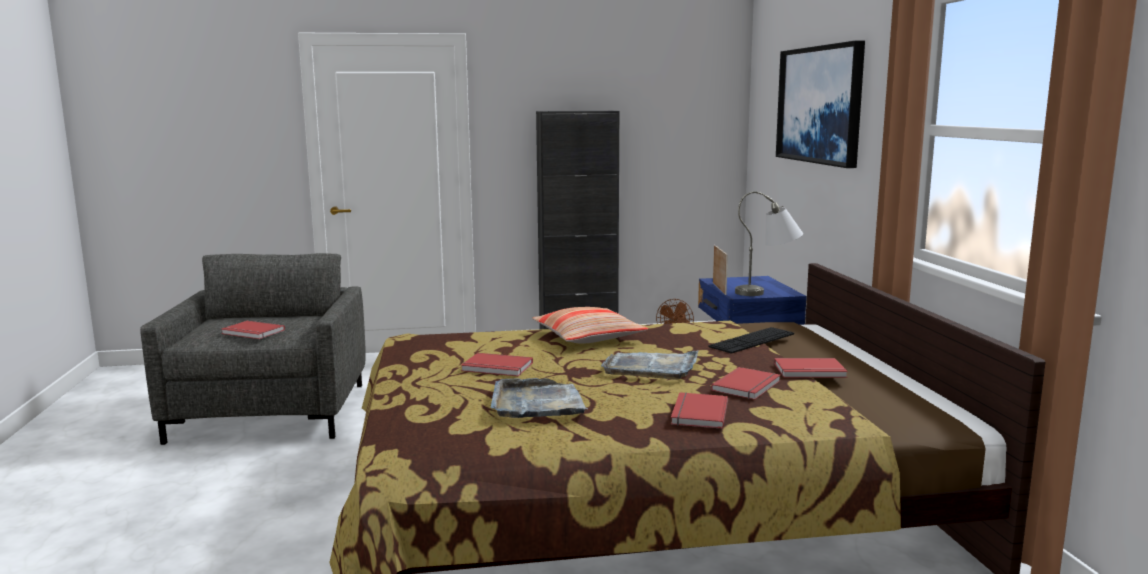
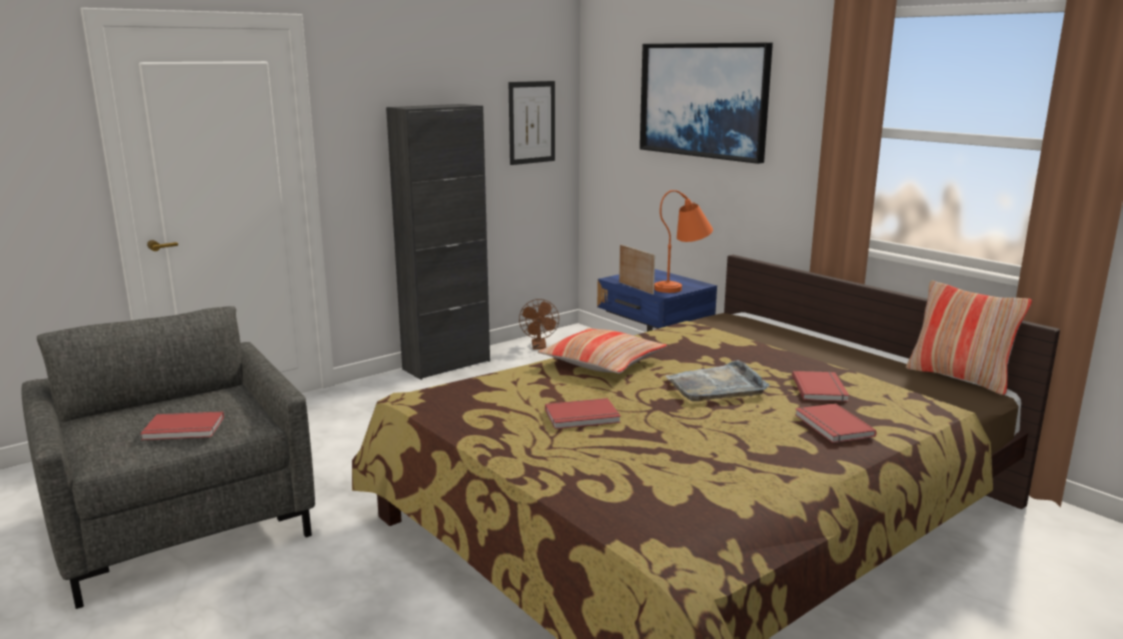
camera: 30 degrees left, 5 degrees up
(537, 403) = (691, 449): grey tray -> none
(690, 130) = (532, 122): none -> picture
(752, 340) = (743, 339): keyboard -> none
(768, 292) = (683, 286): grey table lamp -> orange table lamp
(810, 371) = (838, 363): red book -> none
(943, 408) = (959, 378): none -> pillow

